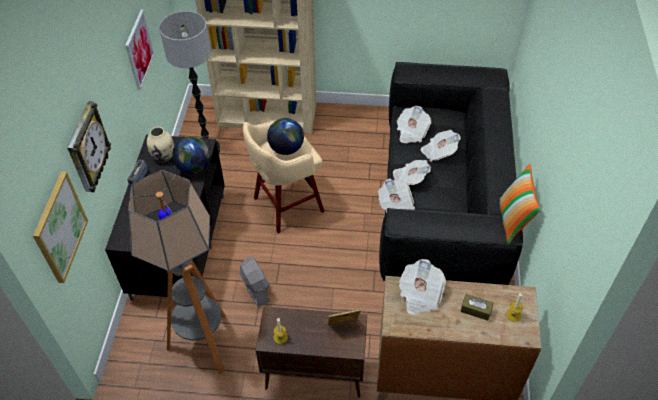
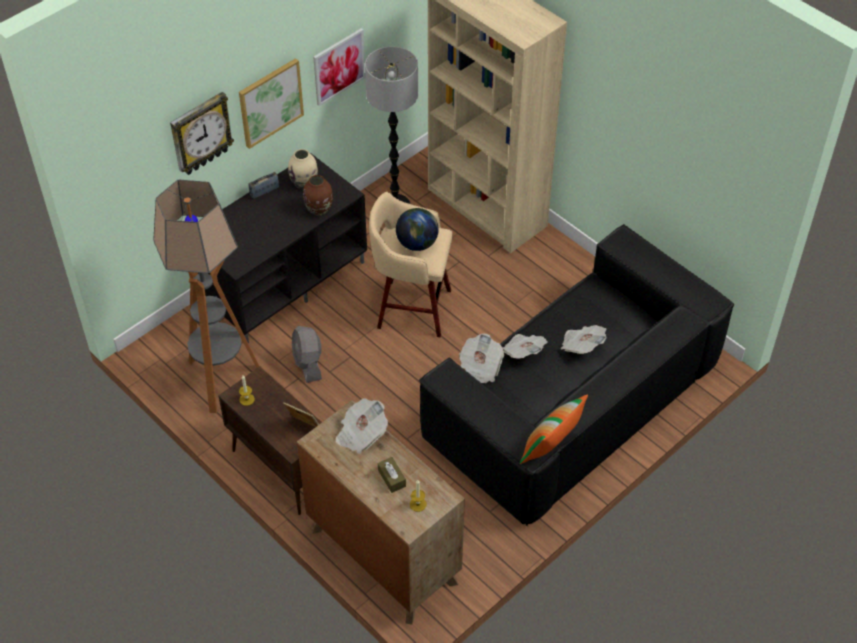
camera: 40 degrees right, 0 degrees up
(59, 227) = (126, 185): picture -> picture (270, 102)
(194, 167) = (319, 209): globe -> brown vase
(255, 288) = (308, 363): grey fan -> grey fan turned 150 degrees clockwise
(411, 132) = (578, 309): newspaper -> none

